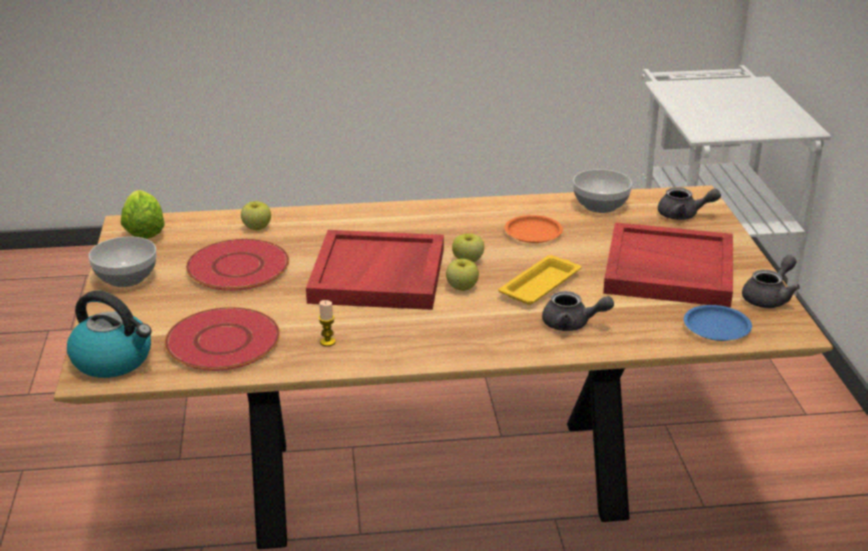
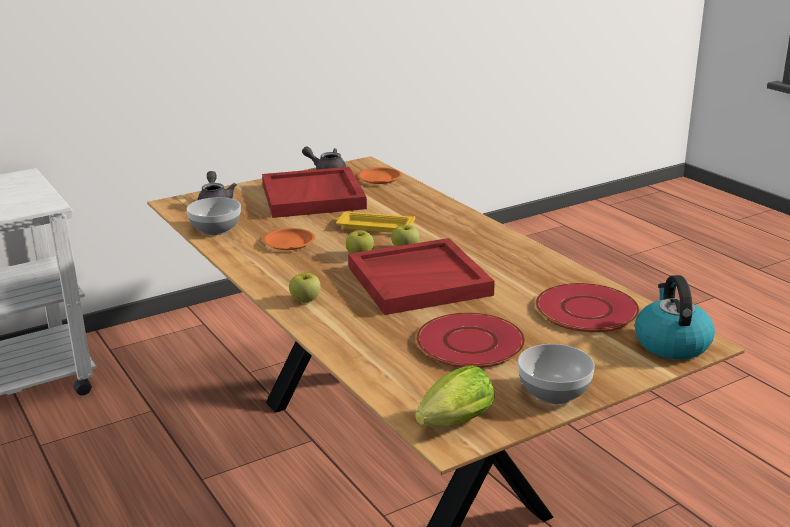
camera: 115 degrees left, 5 degrees down
(256, 227) = (384, 359): apple -> apple (305, 300)
(327, 342) = (535, 273): candle -> none
(572, 324) = (419, 210): grey teapot -> none
(717, 328) = (380, 178): blue plate -> orange plate

